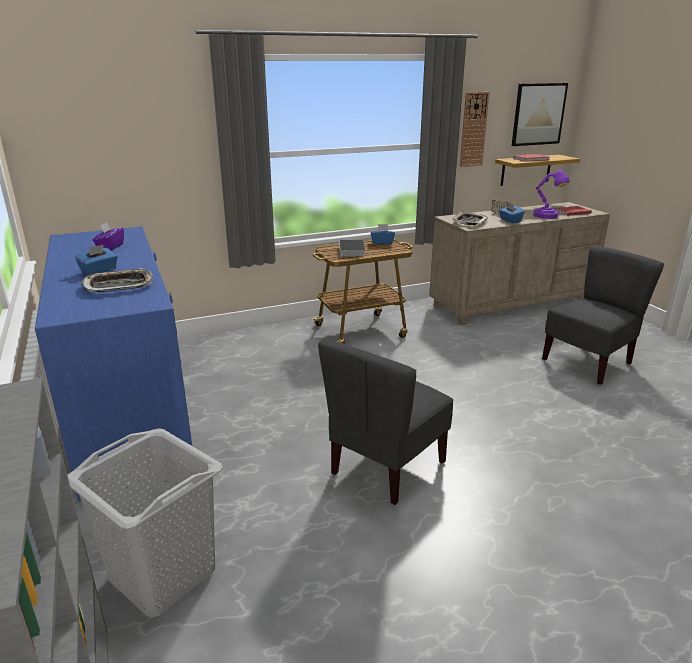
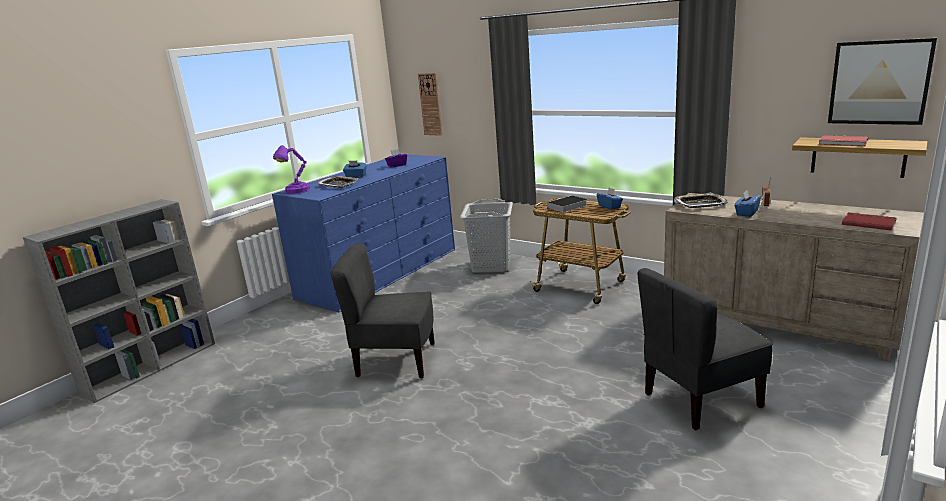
camera: 60 degrees right, 5 degrees down
(163, 575) = (254, 340): grey laundry basket -> grey laundry basket (491, 266)
(473, 129) = (763, 99): wall clock -> wall clock (430, 104)
(547, 216) = (812, 219): purple table lamp -> purple table lamp (296, 191)
(588, 362) = (700, 399): grey chair -> grey chair turned 135 degrees clockwise

